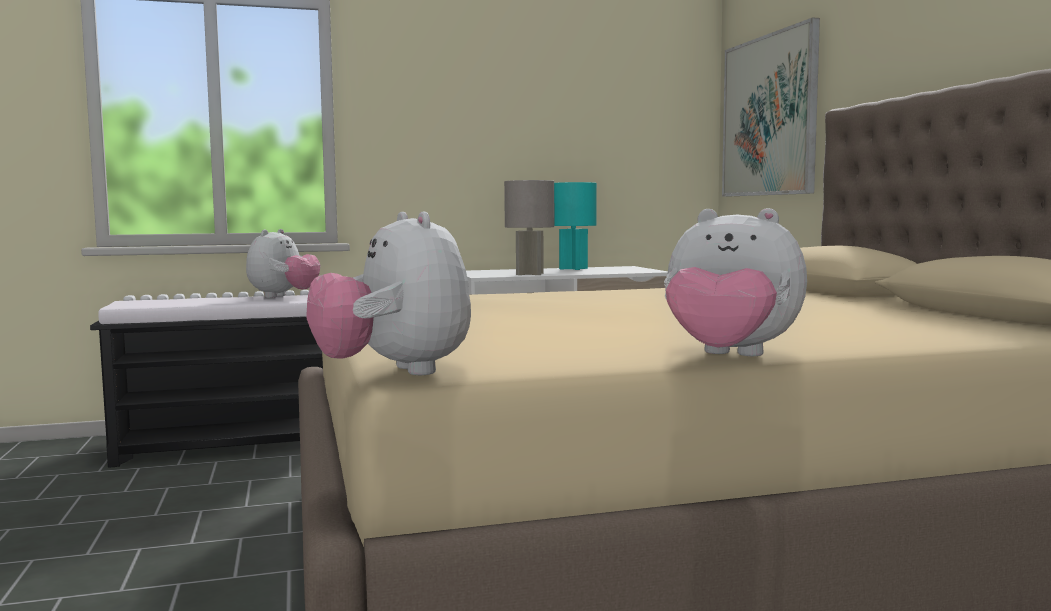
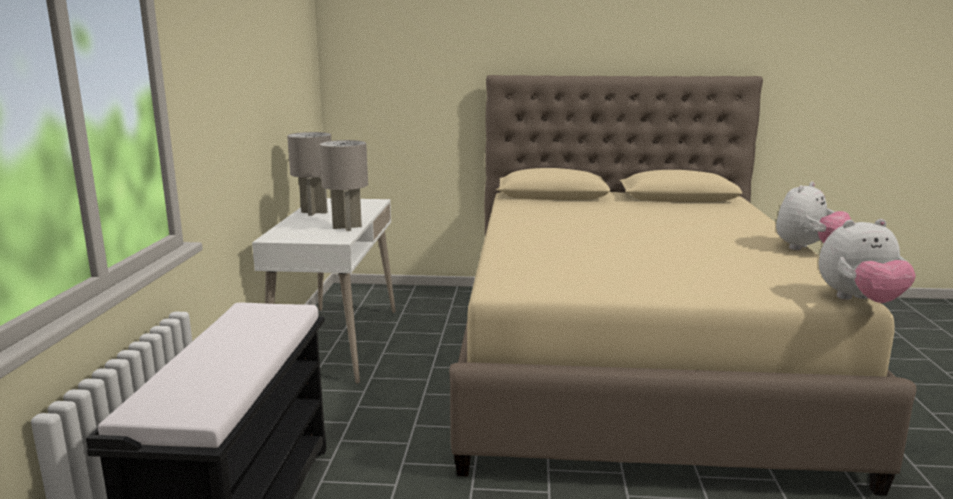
camera: 70 degrees left, 10 degrees up
(283, 296) = (236, 325): plush toy -> none
(573, 269) = (314, 212): turquoise table lamp -> grey table lamp
(769, 116) = (397, 68): picture -> none

